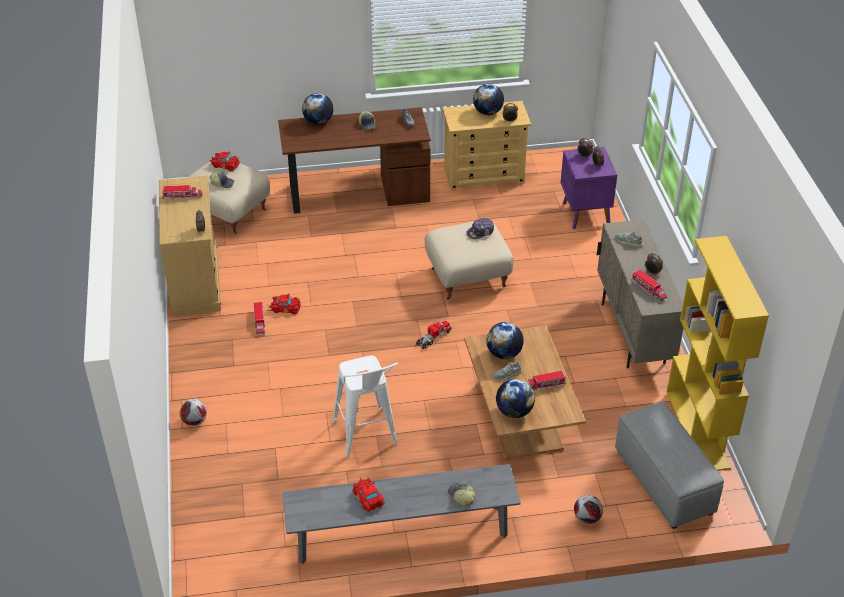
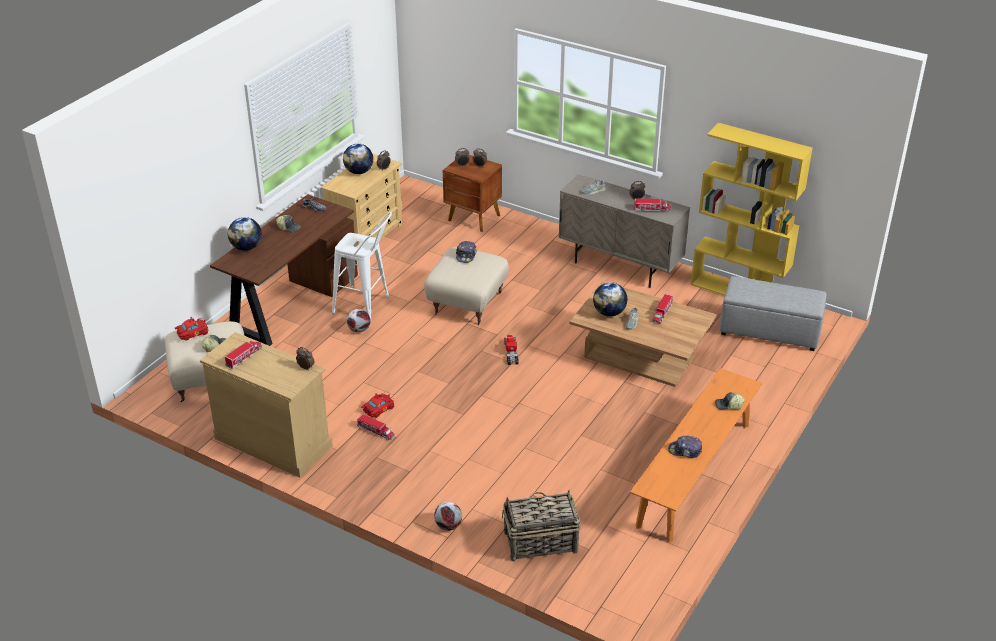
camera: 50 degrees left, 5 degrees down
(225, 482) = (539, 542): none -> basket
(366, 438) = (578, 441): white stool -> white stool (366, 307)
(368, 499) = (685, 451): red toy car -> cap
(401, 534) = (694, 474): grey bench -> orange bench
(514, 411) = (673, 339): globe -> none
(585, 214) = (474, 218): purple nightstand -> brown nightstand
(586, 518) = (768, 381): football -> football (359, 330)

